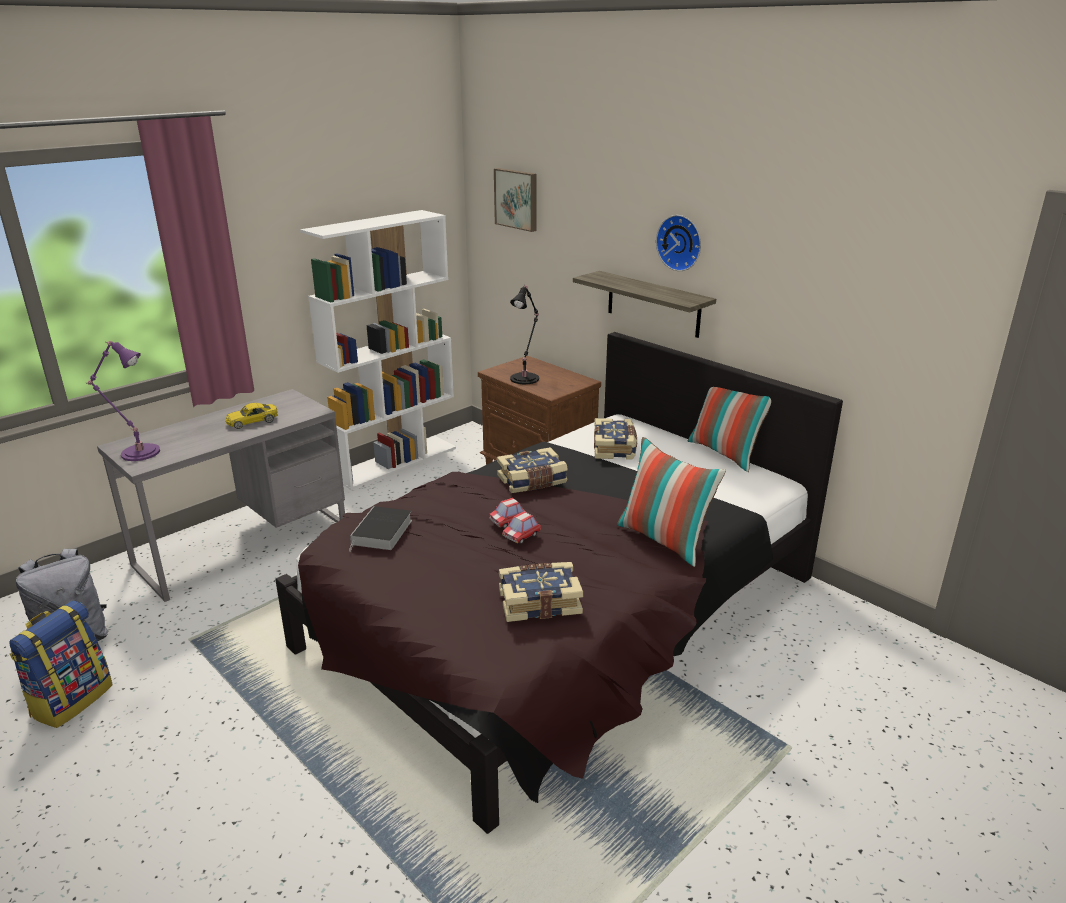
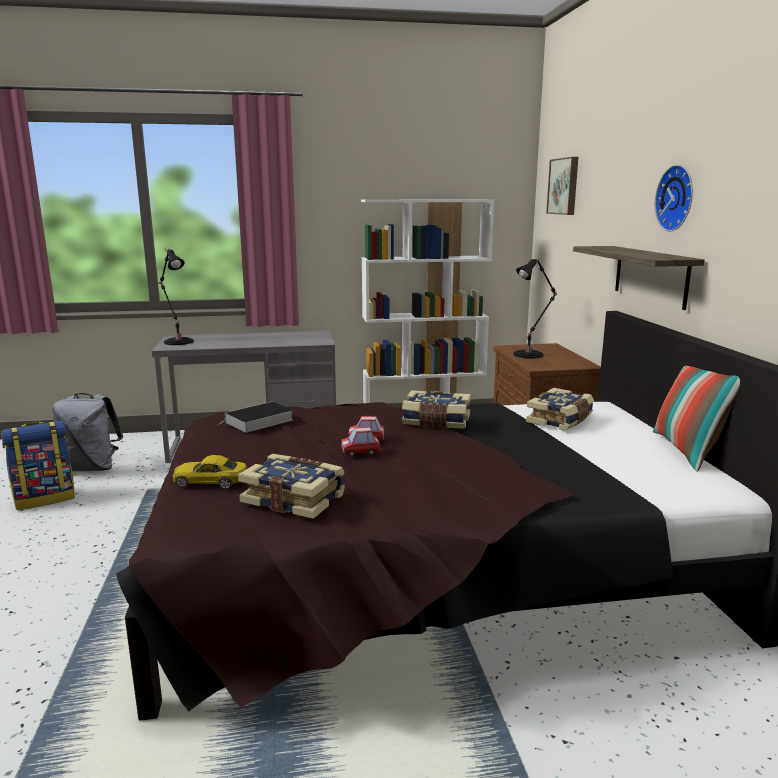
camera: 35 degrees right, 10 degrees down
(138, 452) = (178, 341): purple table lamp -> black table lamp
(252, 421) = (271, 340): yellow toy car -> yellow toy car (210, 481)
(664, 540) = (498, 494): pillow -> none

